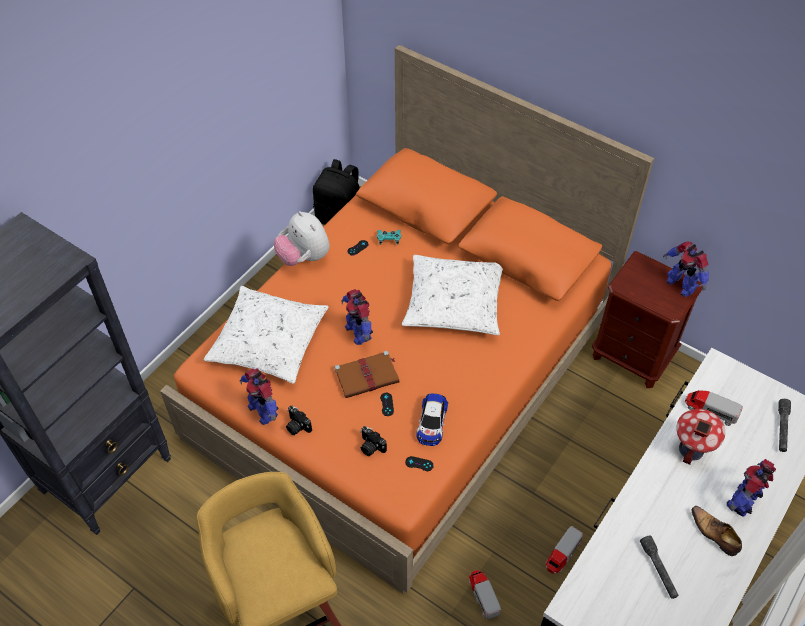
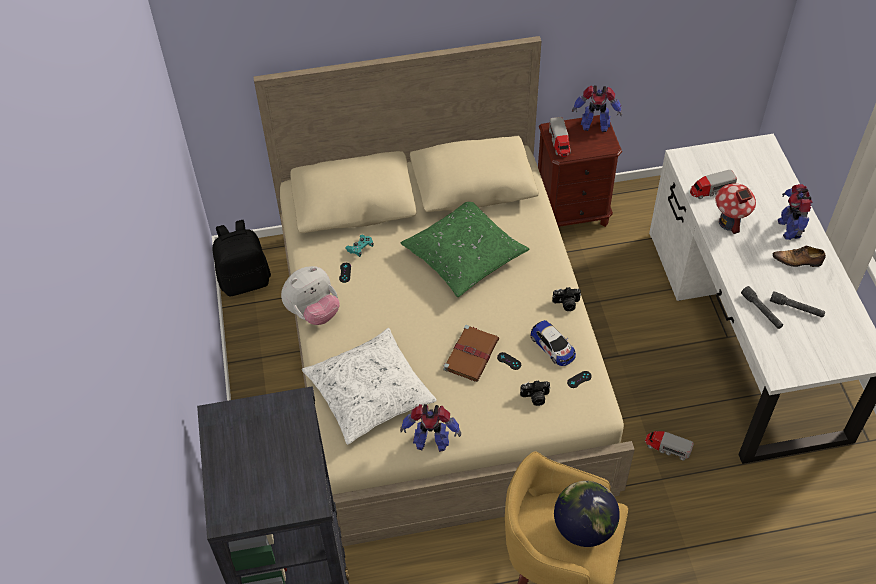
camera: 45 degrees left, 0 degrees up
(279, 570) = (583, 528): none -> globe
(297, 426) = (469, 430): camera -> camera (566, 304)
(304, 257) = (313, 312): plush toy -> plush toy turned 45 degrees counterclockwise
(358, 332) = (425, 330): toy robot -> none
(403, 376) = (440, 355): orange bed -> beige bed
(453, 302) = (464, 255): white pillow -> green pillow
(562, 554) = (680, 377): toy truck -> toy truck (559, 142)
(782, 428) = (759, 168): grey flashlight -> grey flashlight (761, 311)

